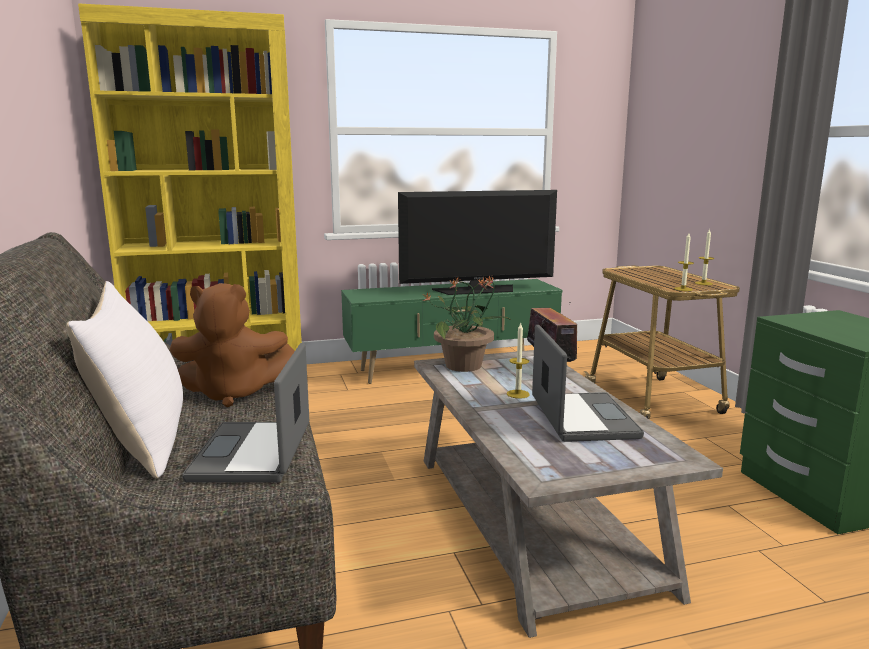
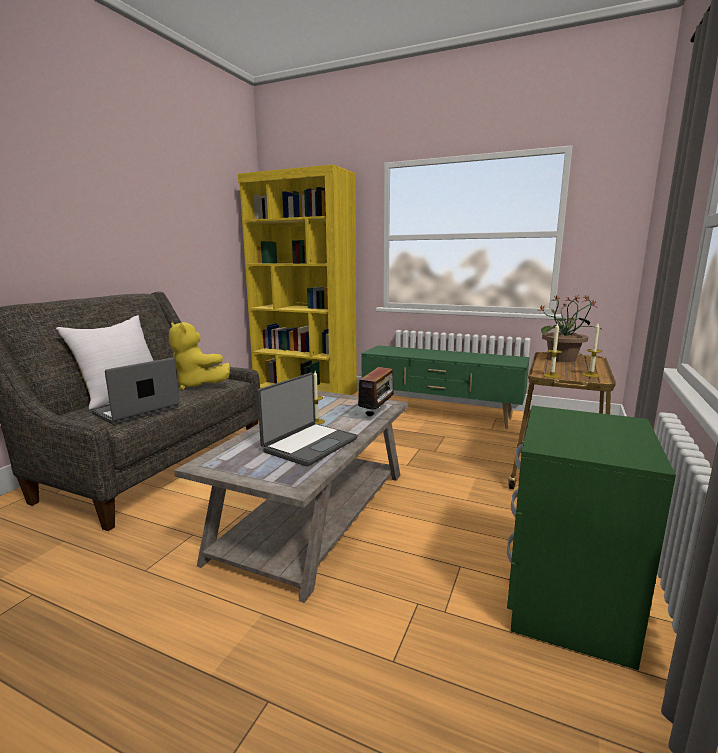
camera: 40 degrees right, 0 degrees up
(234, 394) = (198, 385): brown plush toy -> yellow plush toy
(465, 366) = (334, 400): potted plant -> potted plant (563, 359)
(477, 290) = (458, 358): television -> none

